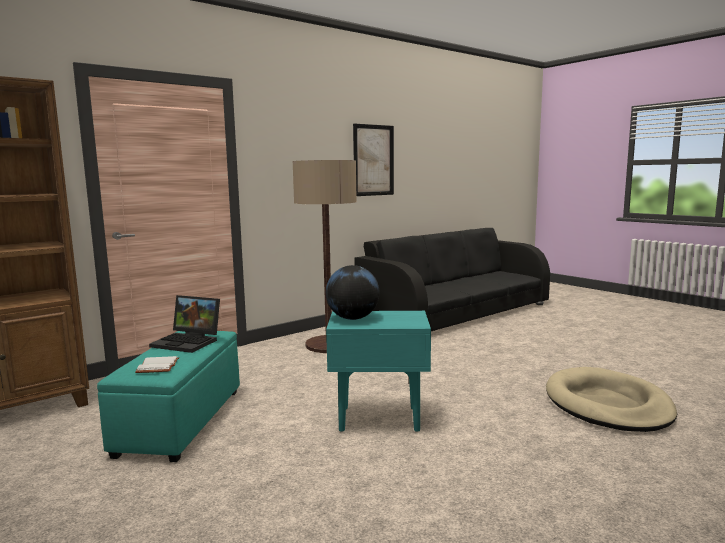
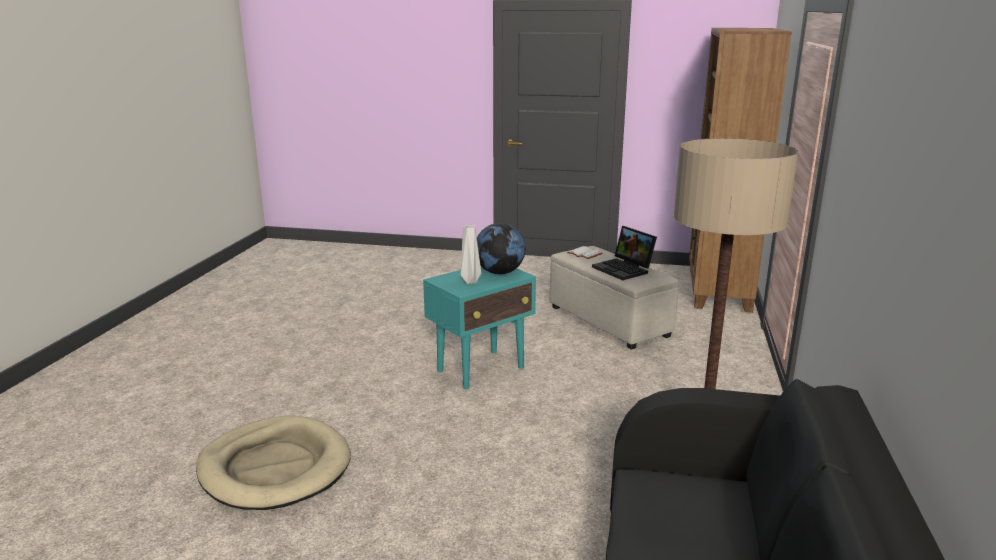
camera: 140 degrees right, 10 degrees up
(182, 420) = (609, 322): turquoise ottoman -> beige ottoman
(189, 342) = (624, 269): laptop -> laptop turned 105 degrees counterclockwise
(373, 160) = (926, 198): picture -> none
(393, 317) = (470, 281): none -> grey vase

